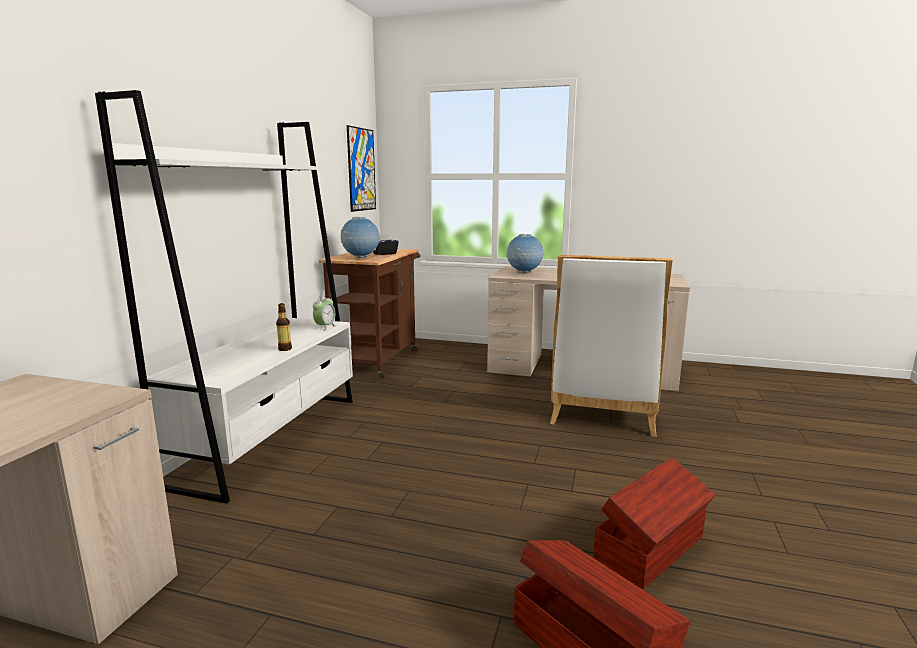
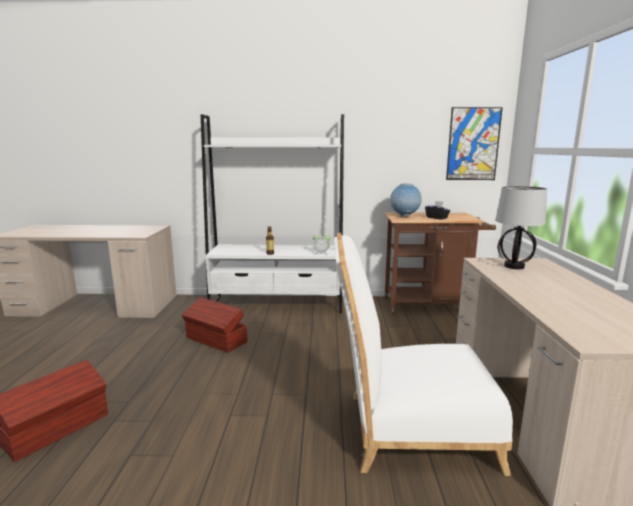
camera: 75 degrees right, 0 degrees up
(524, 273) = (514, 266): globe -> table lamp
(652, 548) = (146, 458): brown storage box -> brown storage box (216, 340)

